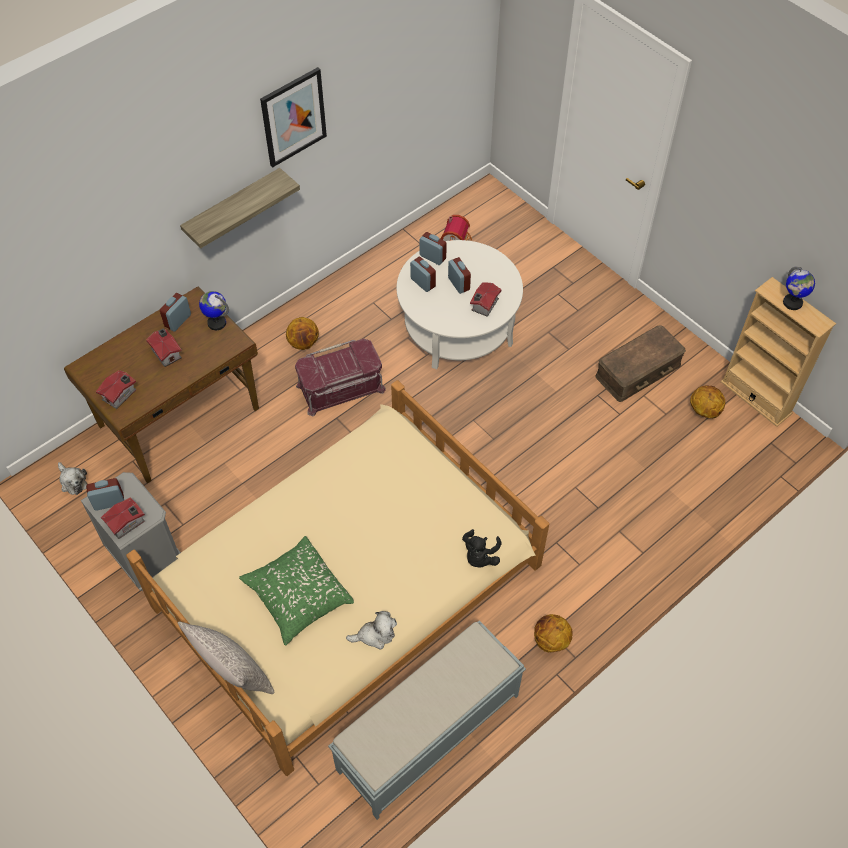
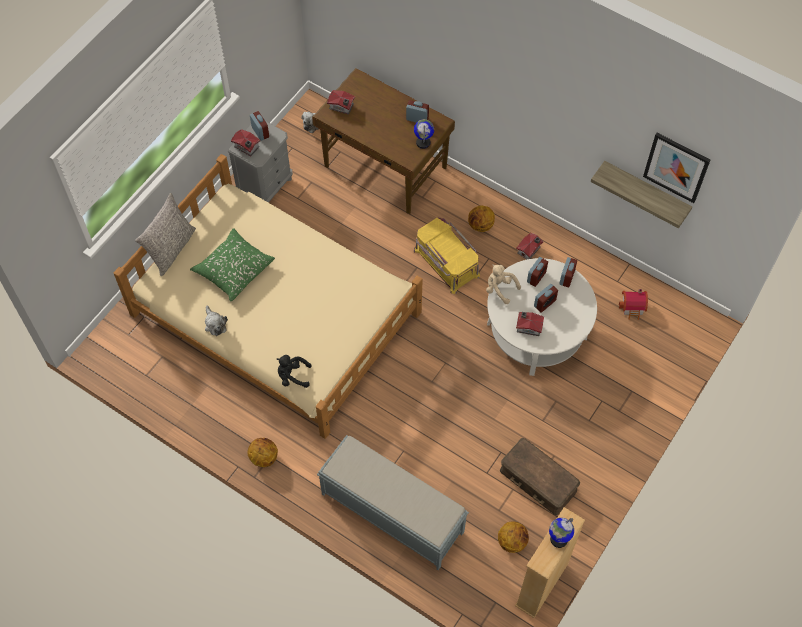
camera: 75 degrees right, 5 degrees up
(166, 352) = (386, 121): toy house -> toy house (529, 250)
(233, 208) = (499, 106): shelf -> shelf (645, 191)
(293, 117) = (563, 101): picture -> picture (676, 167)
(341, 388) = (445, 263): red storage box -> yellow storage box
(427, 318) = (500, 289): none -> beige plush toy
(427, 733) = (175, 391): grey bench -> grey bench (391, 512)

